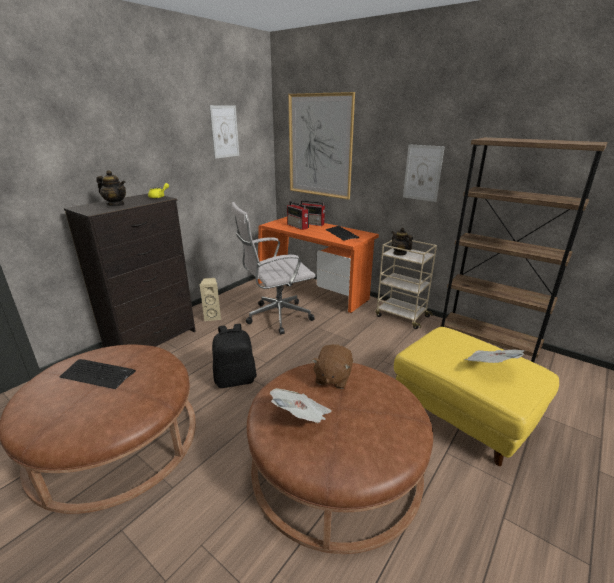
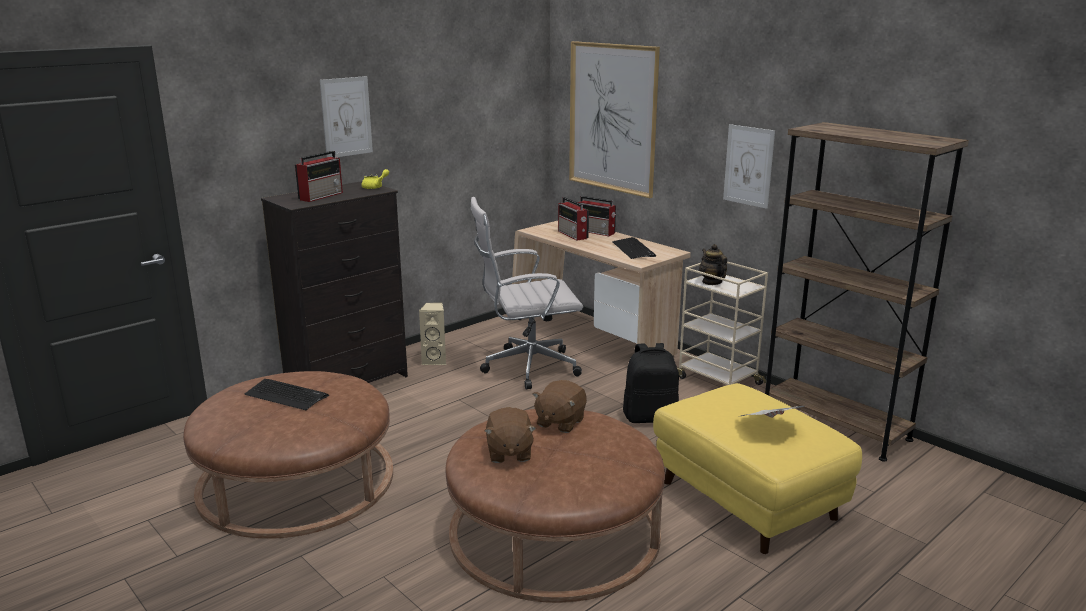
camera: 10 degrees right, 5 degrees down
(116, 204) = (322, 196): teapot -> radio
(224, 131) = (473, 96): picture -> picture (346, 117)
(235, 379) = (451, 435): black backpack -> black backpack (650, 417)
(301, 417) = (509, 453): newspaper -> brown plush toy
(313, 291) = (592, 337): orange desk -> beige desk

